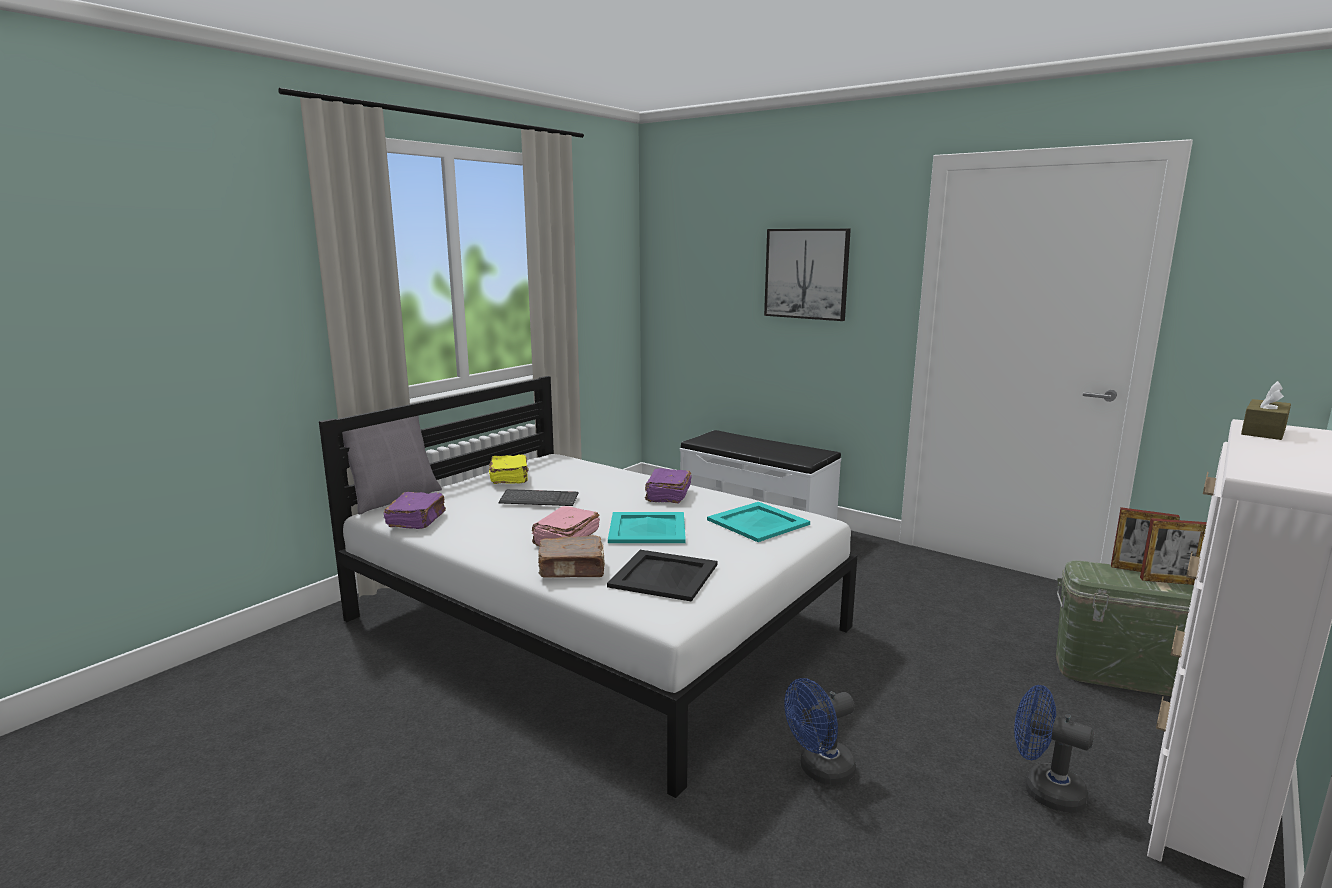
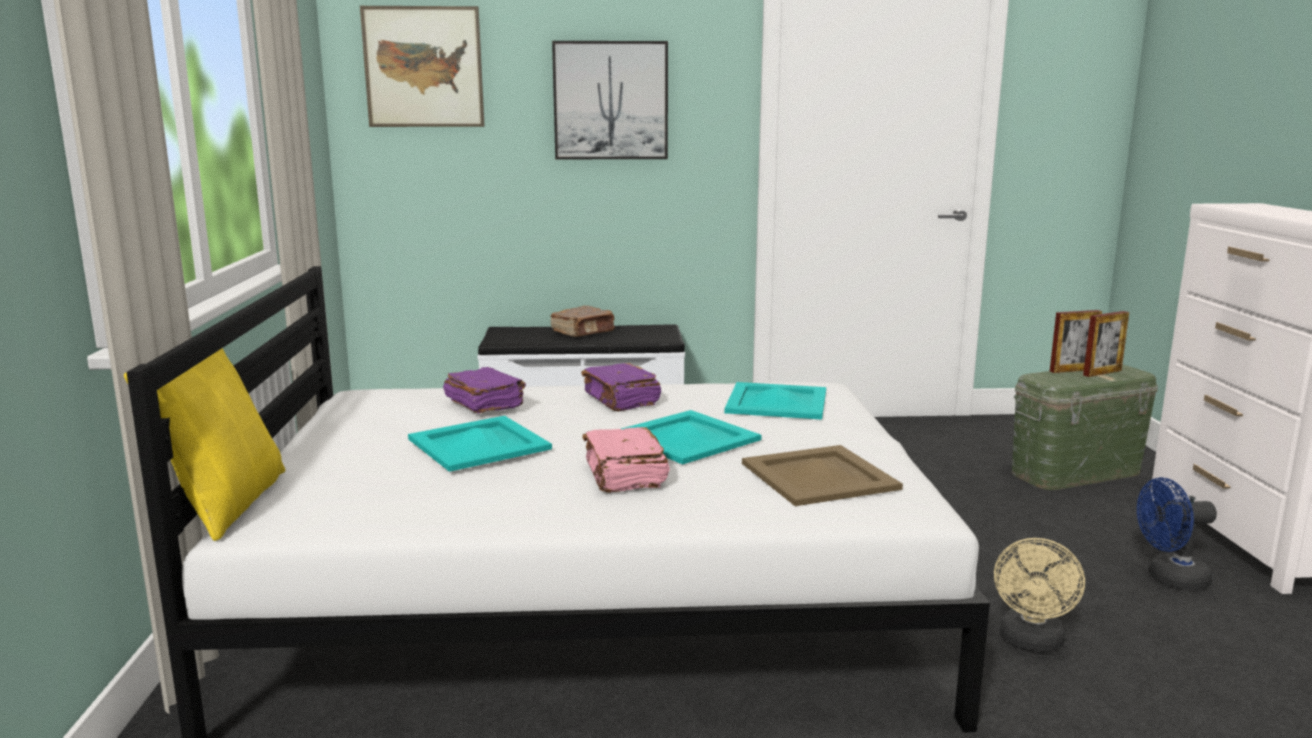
camera: 40 degrees left, 0 degrees up
(394, 499) = (225, 504): grey pillow -> yellow pillow
(417, 520) = (350, 518): purple book -> purple book (484, 404)
(510, 478) = (364, 431): yellow book -> none
(539, 500) = (479, 443): keyboard -> turquoise tray
(573, 570) = (715, 502): brown book -> brown book (583, 332)
(663, 575) = (817, 475): black tray -> beige tray
(691, 247) = (423, 67): none -> picture
(819, 771) = (1031, 642): blue fan -> beige fan
(1263, 431) = (1240, 207): brown tissue box -> none

